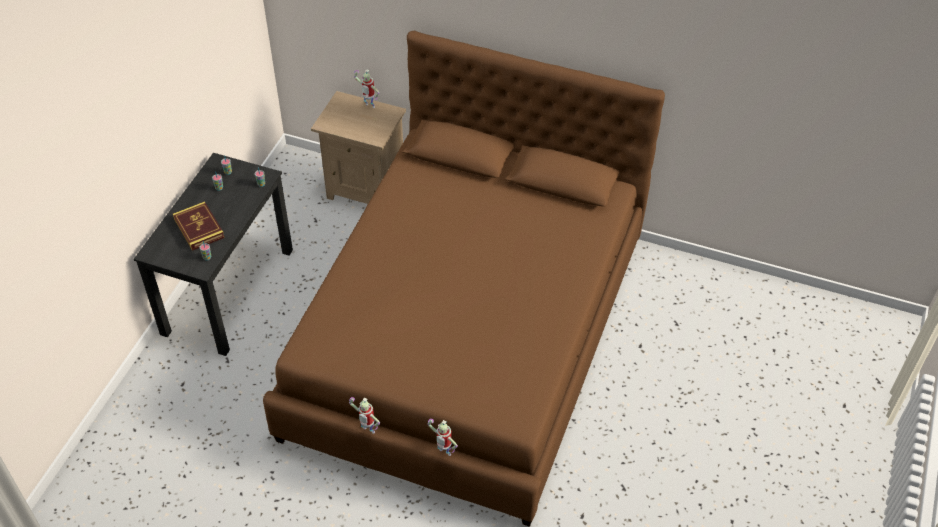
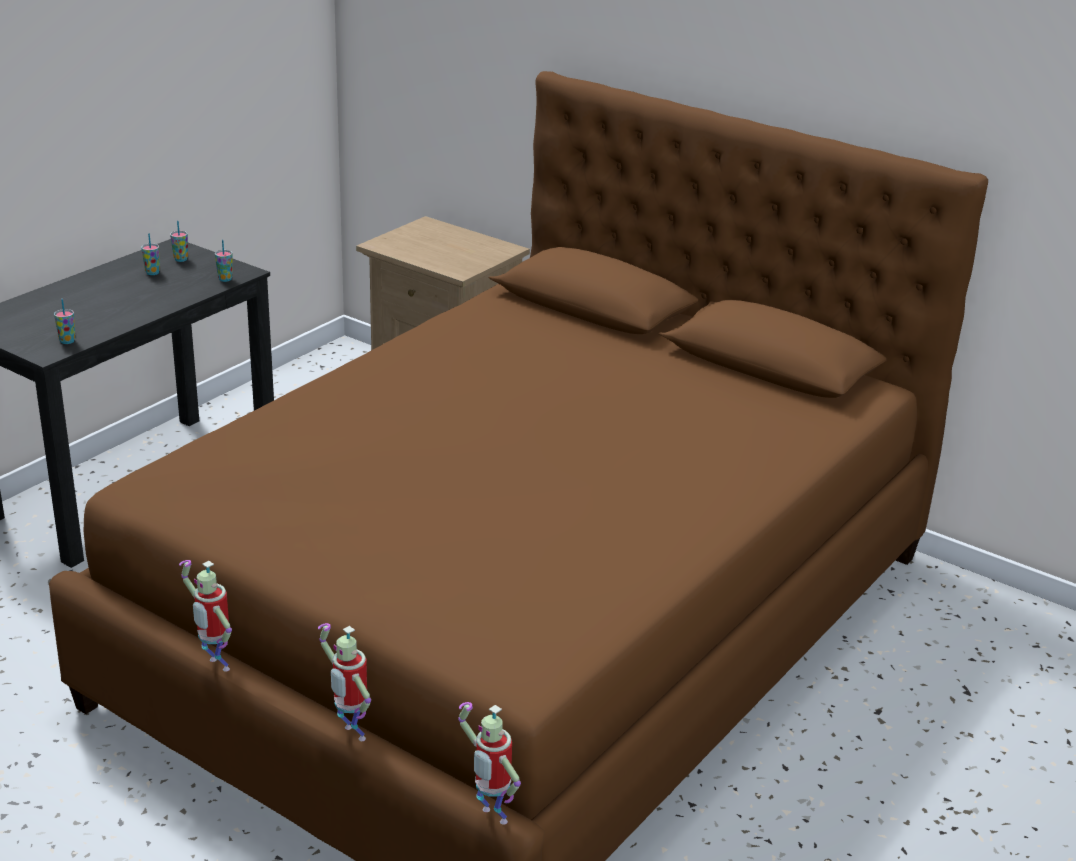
camera: 15 degrees right, 20 degrees down
(199, 228) = (82, 308): book -> none
(369, 106) = (468, 238): toy robot -> toy robot (490, 817)

